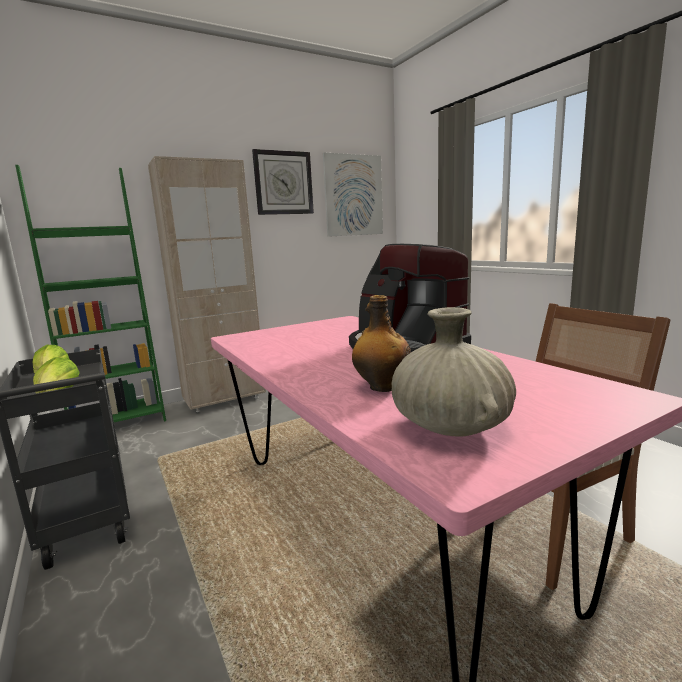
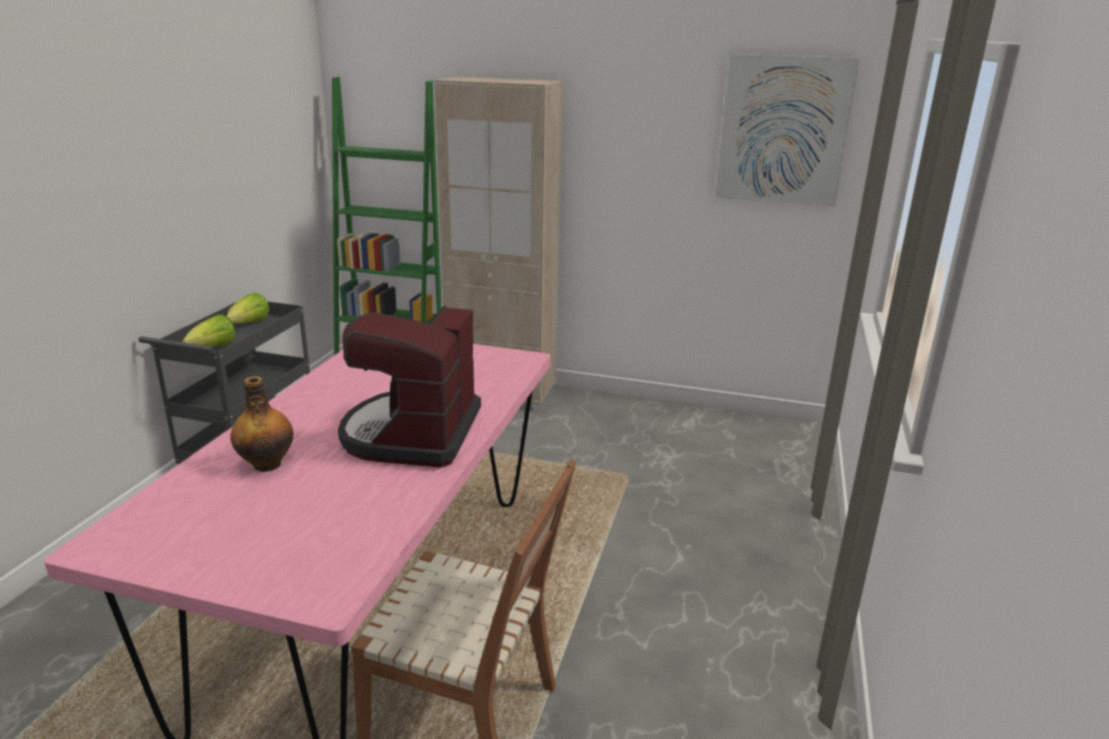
camera: 45 degrees right, 10 degrees up
(283, 183) = (649, 104): wall clock -> none
(450, 427) = (183, 521): beige vase -> none

